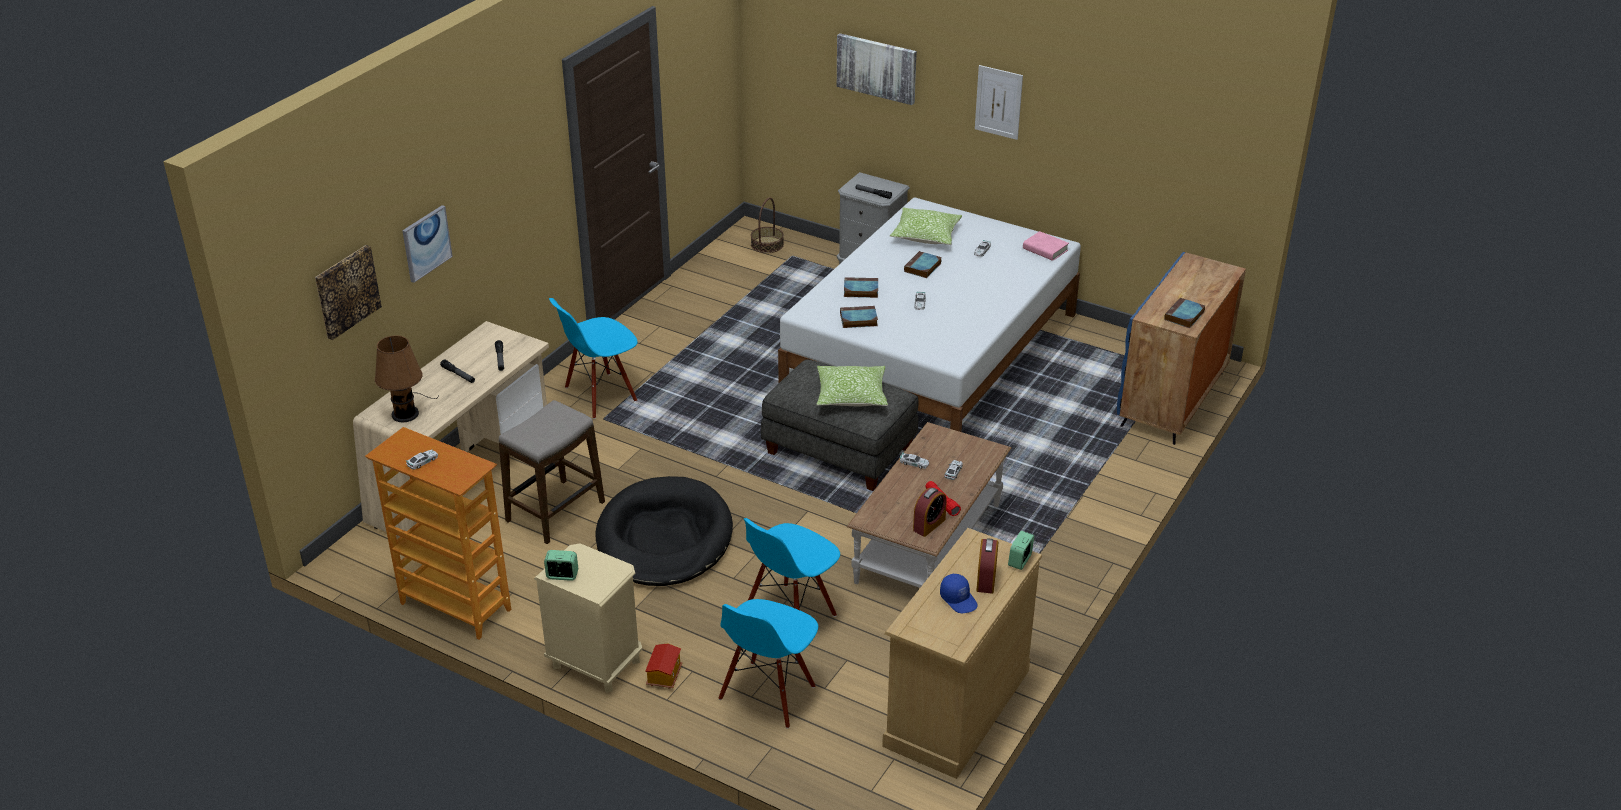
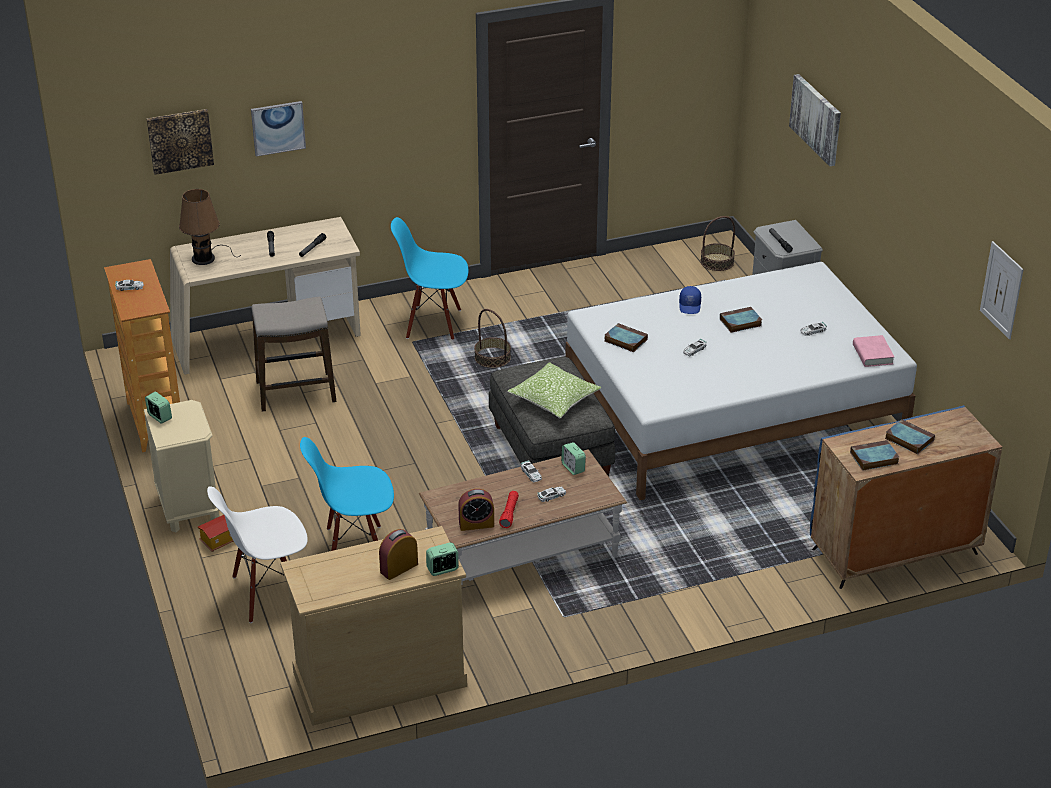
camera: 40 degrees right, 0 degrees up
(664, 538) = (342, 448): black dog bed -> none
(690, 400) = (492, 358): none -> basket
(768, 694) = (267, 593): blue chair -> white chair
(860, 290) = (660, 318): book -> book (908, 439)
(926, 235) = (783, 297): pillow -> none
(938, 442) = (573, 468): none -> alarm clock
(959, 599) = (359, 570): blue cap -> blue cap (690, 306)
(998, 102) = (884, 189): picture -> picture (1001, 290)

